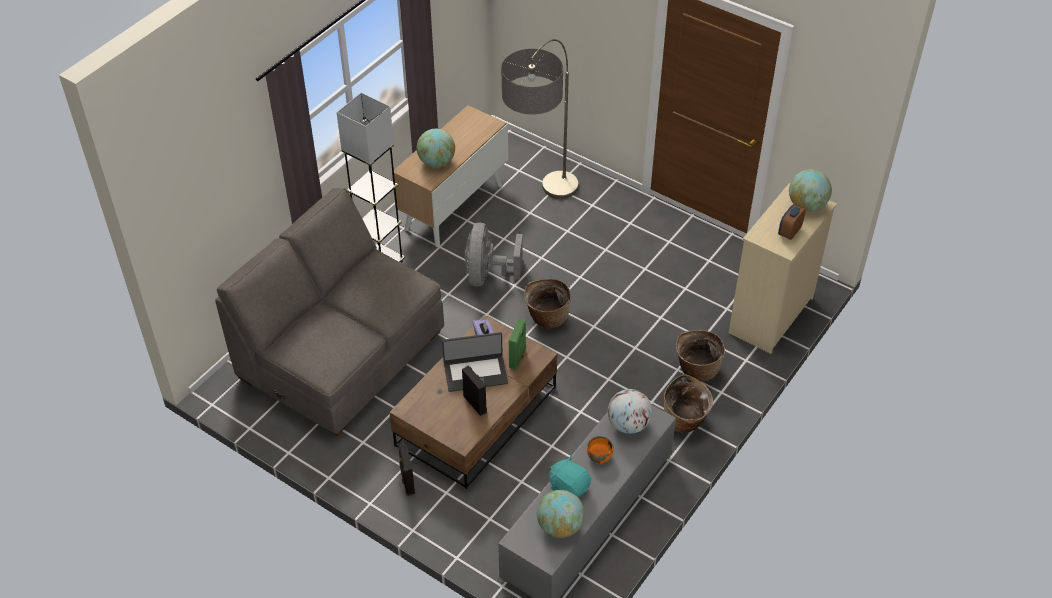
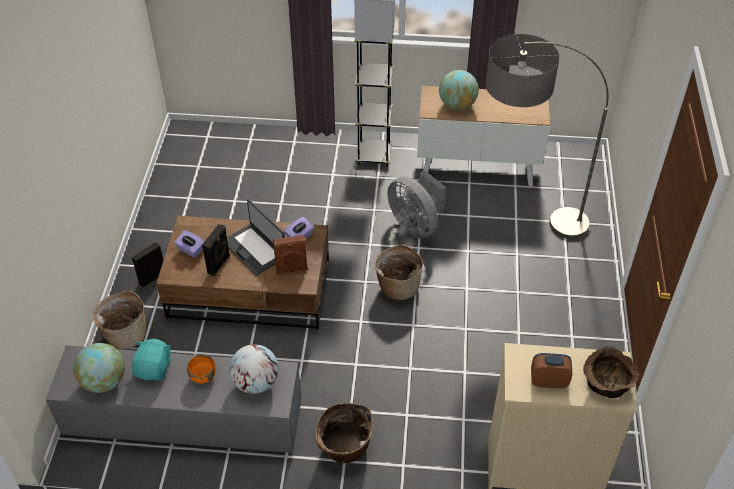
camera: 60 degrees right, 0 degrees up
(342, 355) = (260, 178): grey sofa -> none
(442, 417) = (190, 250): none -> purple tissue box
(487, 275) = (416, 224): grey fan -> grey fan turned 105 degrees counterclockwise
(518, 358) = (291, 270): green speaker -> brown speaker
(696, 369) = (418, 431): basket -> basket (125, 333)
(807, 205) = (607, 382): globe -> brown bowl

